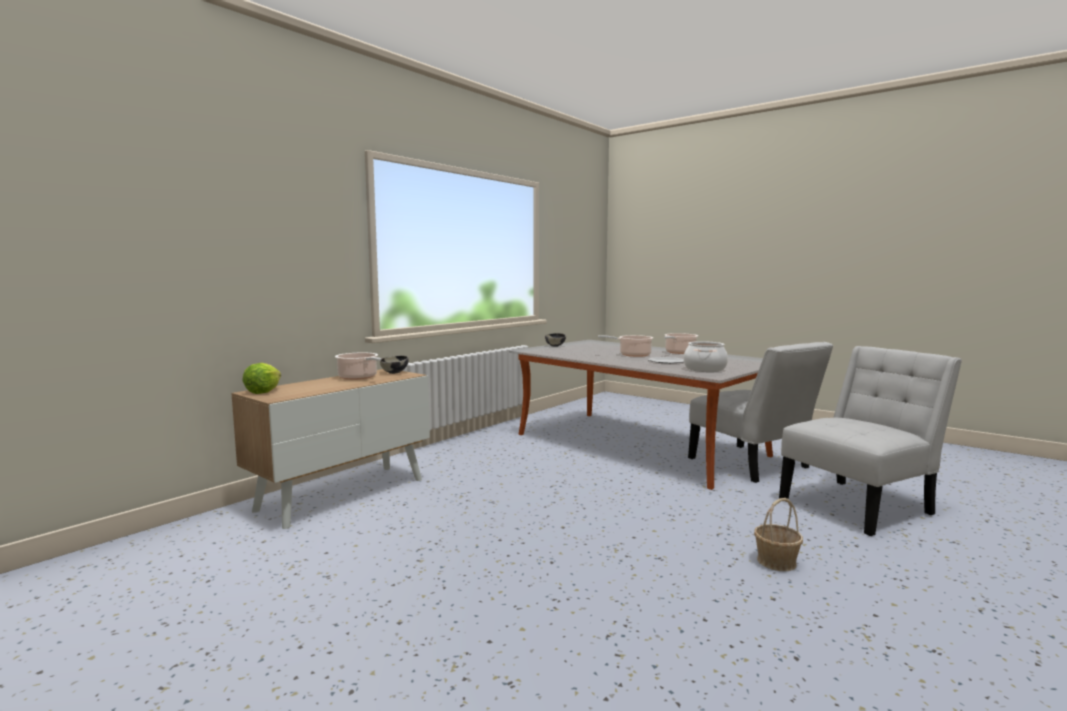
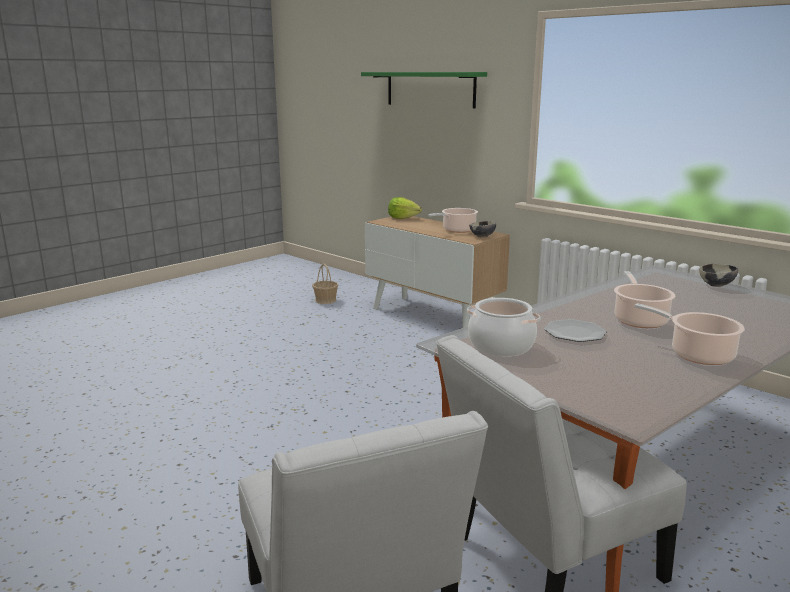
camera: 95 degrees right, 10 degrees up
(229, 216) = (430, 89): none -> green shelf
(776, 562) = (232, 484): basket -> basket (326, 300)

